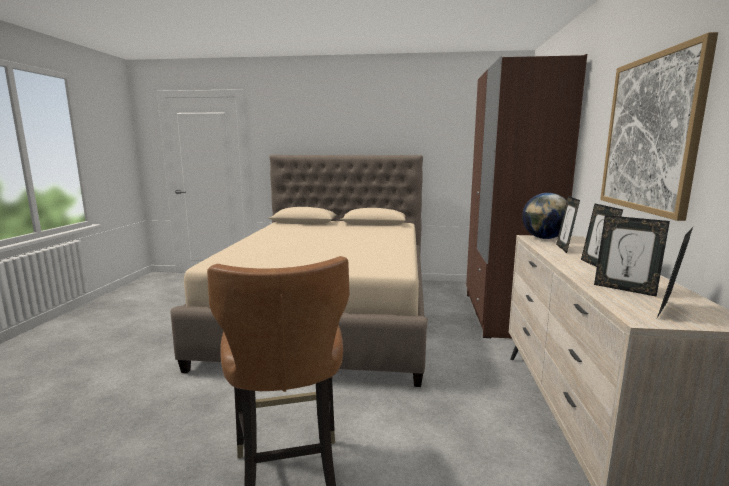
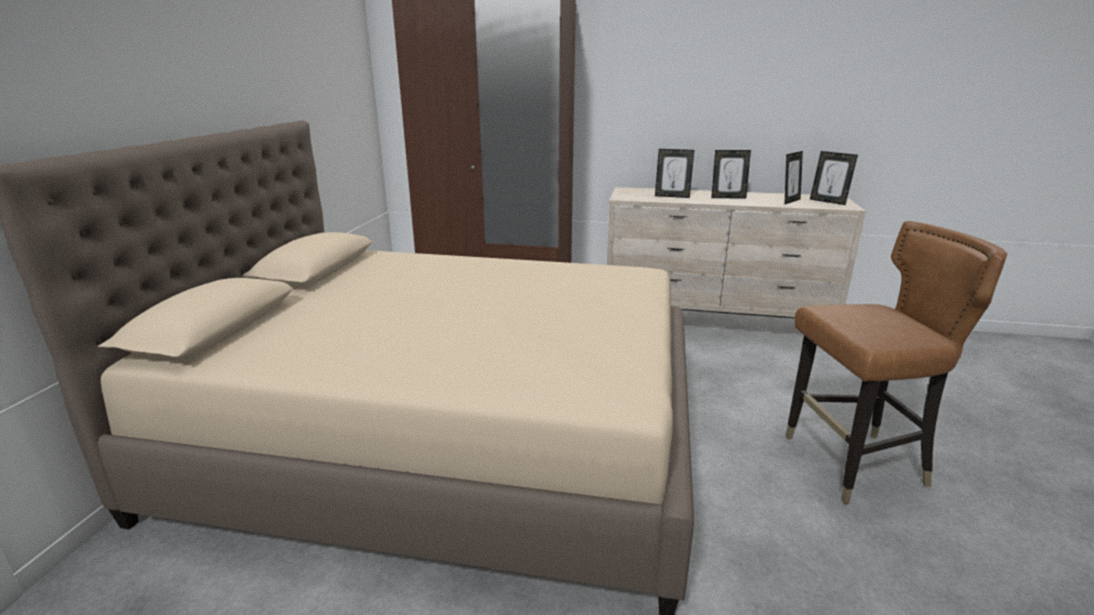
camera: 85 degrees left, 10 degrees up
(544, 238) = (627, 195): globe -> none
(650, 134) = (706, 90): picture -> none

